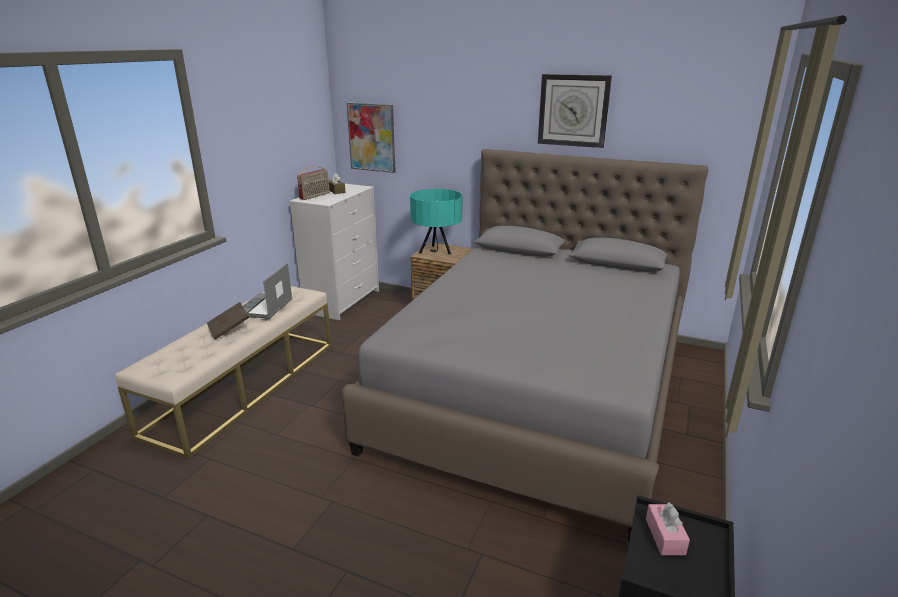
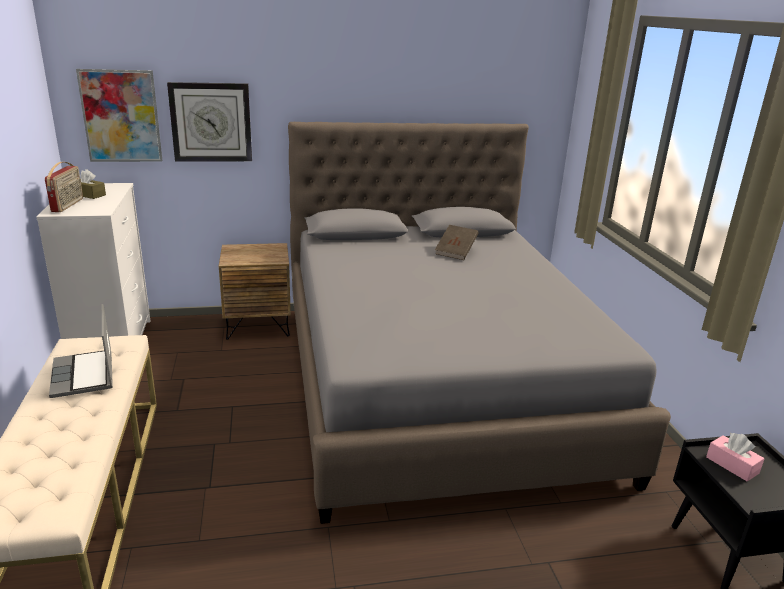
camera: 35 degrees left, 0 degrees up
(229, 329) = (66, 420): brown book -> brown book (456, 252)
(436, 252) = (245, 255): turquoise table lamp -> none
(573, 110) = (391, 72): wall clock -> wall clock (211, 122)

